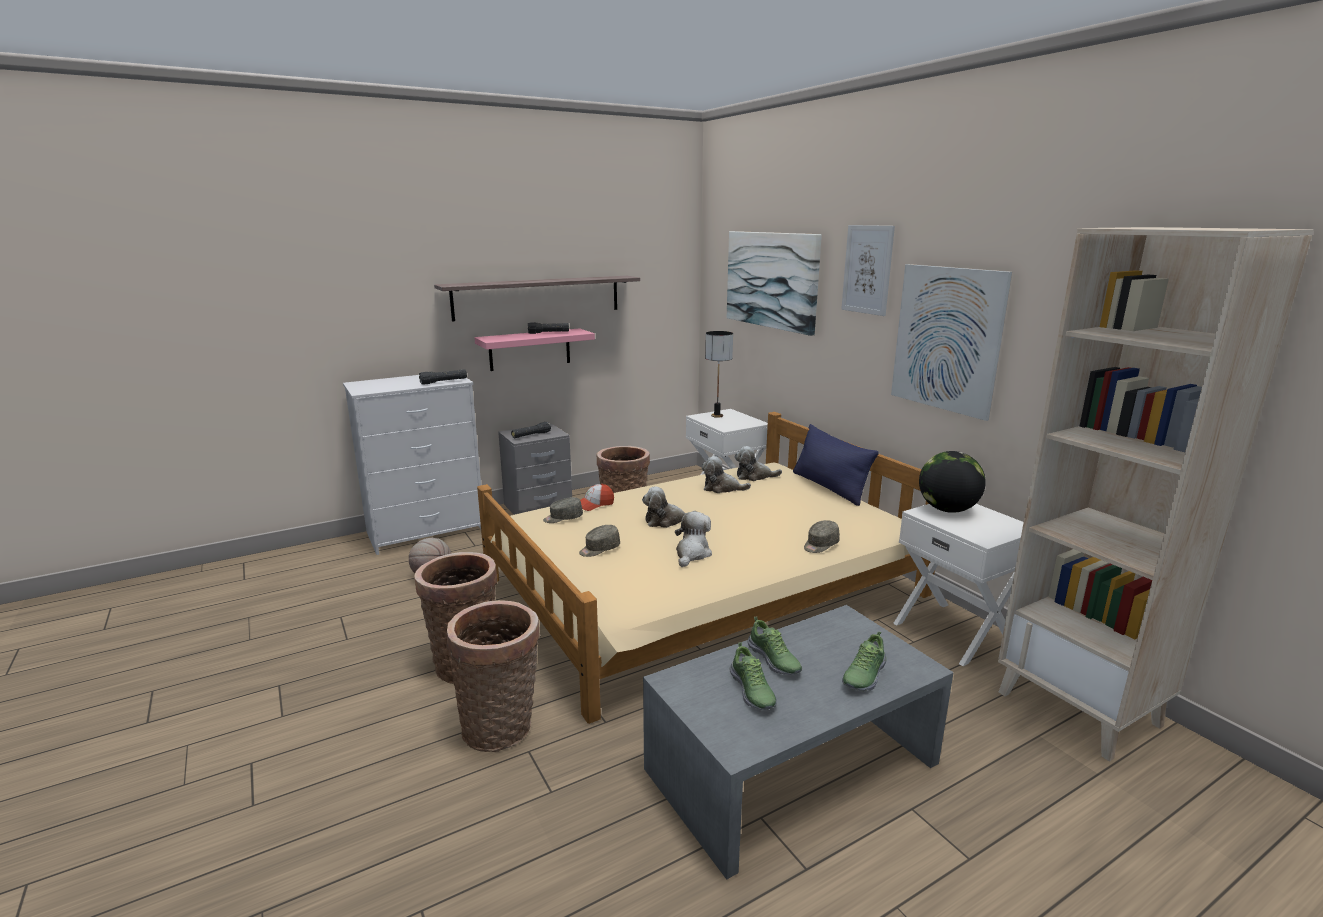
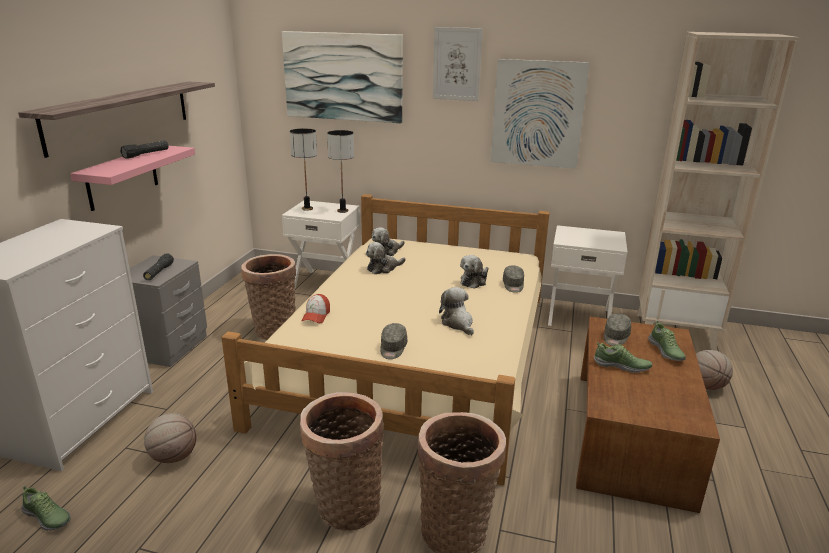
camera: 45 degrees left, 5 degrees up
(444, 382) = (87, 234): black flashlight -> none
(563, 518) = (313, 337): grey cap -> grey cap (615, 337)
(666, 521) = (394, 307): plush toy -> plush toy (474, 281)
(743, 424) = (342, 211): none -> table lamp
(752, 691) = (646, 389): shoe -> shoe (47, 517)
(791, 765) = (629, 433): grey coffee table -> brown coffee table
(829, 487) = (443, 244): blue pillow -> none
(947, 510) = (570, 235): globe -> none
(1000, 786) = (706, 386): none -> basketball

